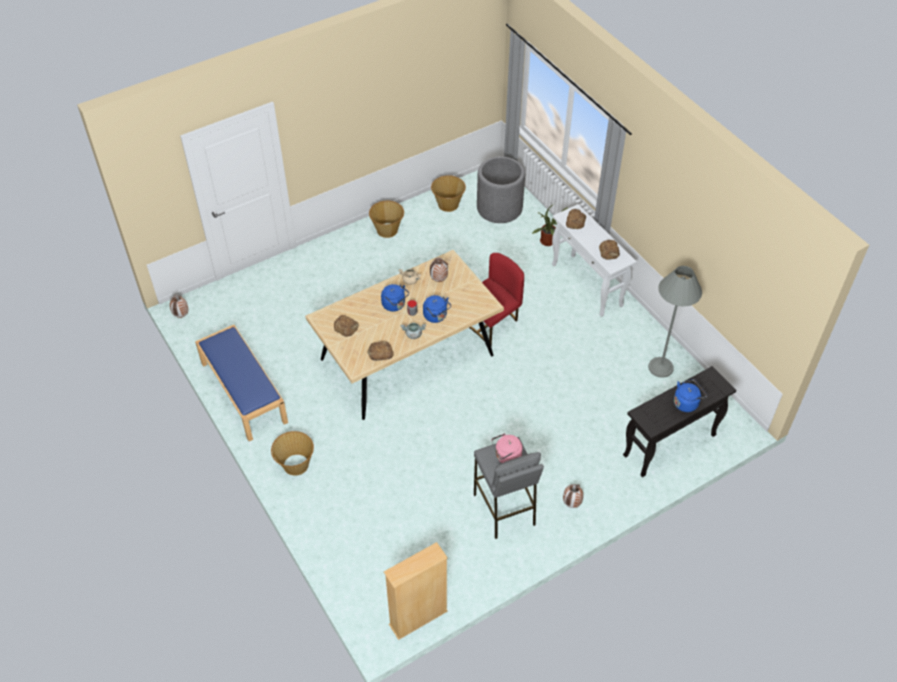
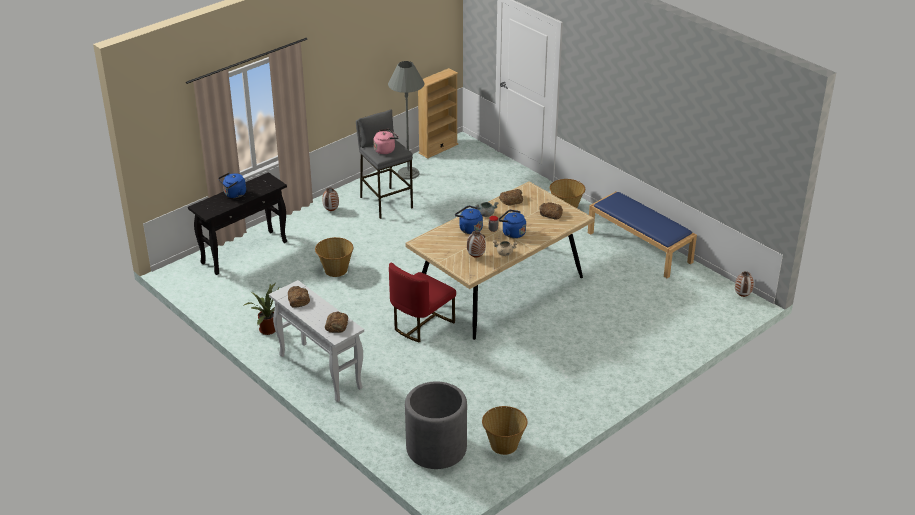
camera: 170 degrees right, 15 degrees down
(387, 230) = (568, 404): basket -> basket (335, 270)
(548, 242) = (368, 413): potted plant -> potted plant (267, 329)
(660, 367) = (245, 307): grey floor lamp -> grey floor lamp (408, 173)

